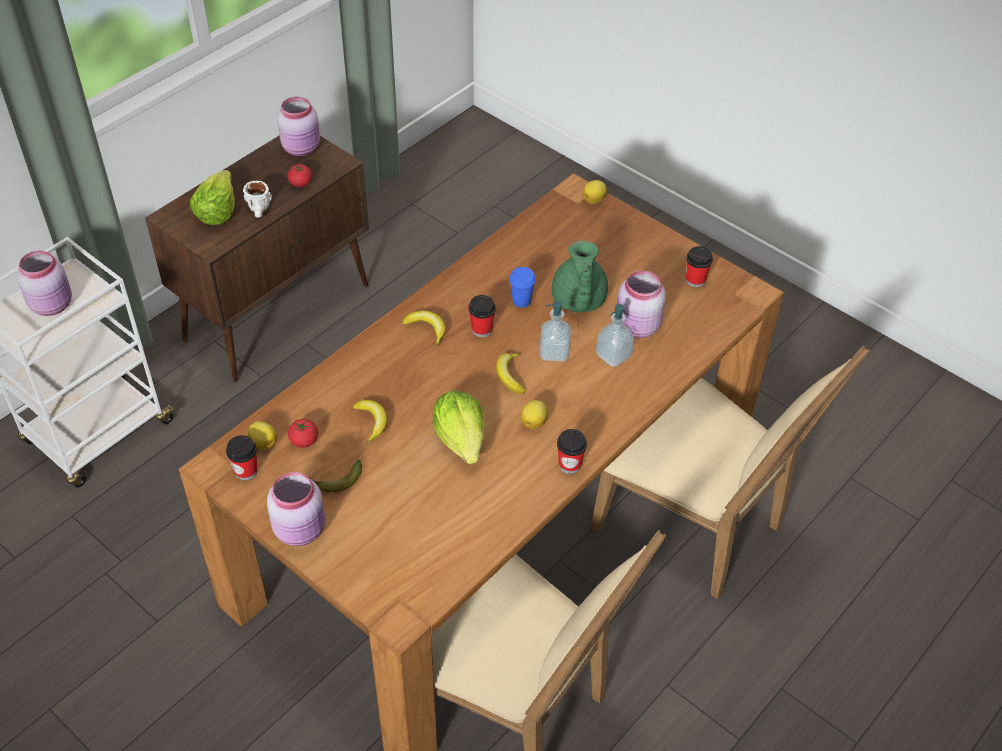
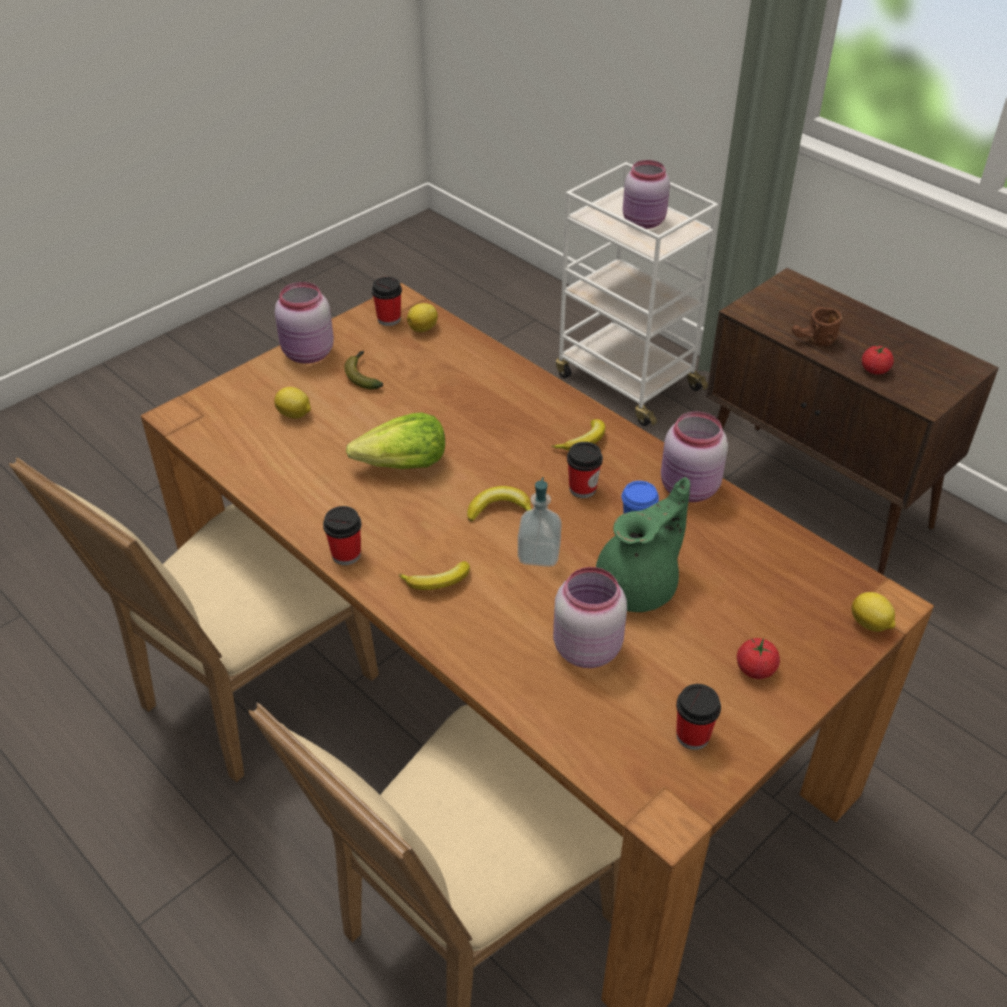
camera: 95 degrees right, 5 degrees down
(217, 211) = (807, 311): lettuce -> none
(260, 211) = (813, 342): white mug -> brown mug
(302, 148) = (945, 370): pink jar -> pink jar (689, 489)
(304, 440) = (422, 354): tomato -> tomato (755, 669)
(372, 422) = (440, 398): banana -> banana (437, 582)
(534, 422) = (420, 527): lemon -> lemon (295, 415)
(578, 300) = (639, 586): green teapot -> green teapot turned 135 degrees clockwise
(613, 356) = (529, 615): soap dispenser -> none

